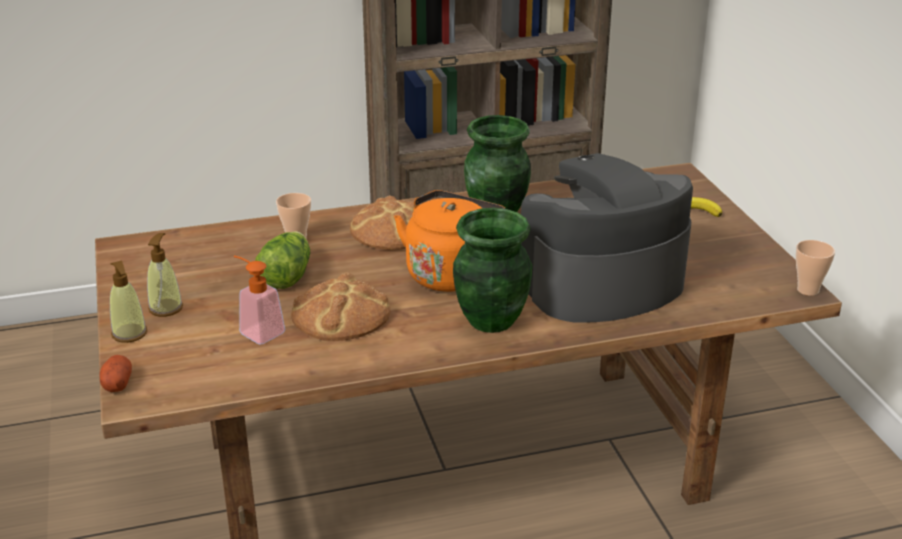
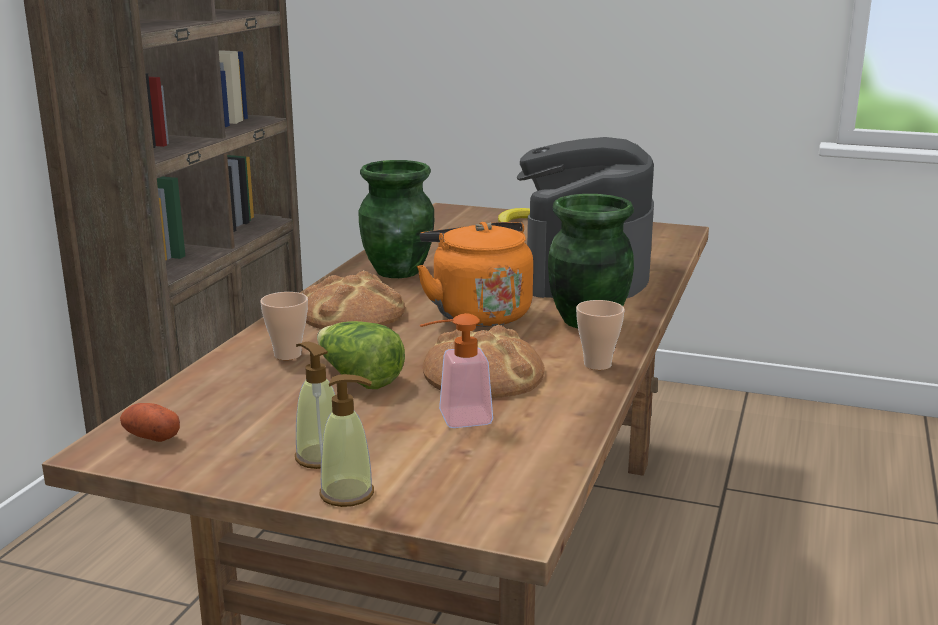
camera: 55 degrees left, 10 degrees down
(117, 383) = (461, 528): potato -> potato (151, 437)
(808, 290) = (681, 228): cup -> cup (597, 364)

